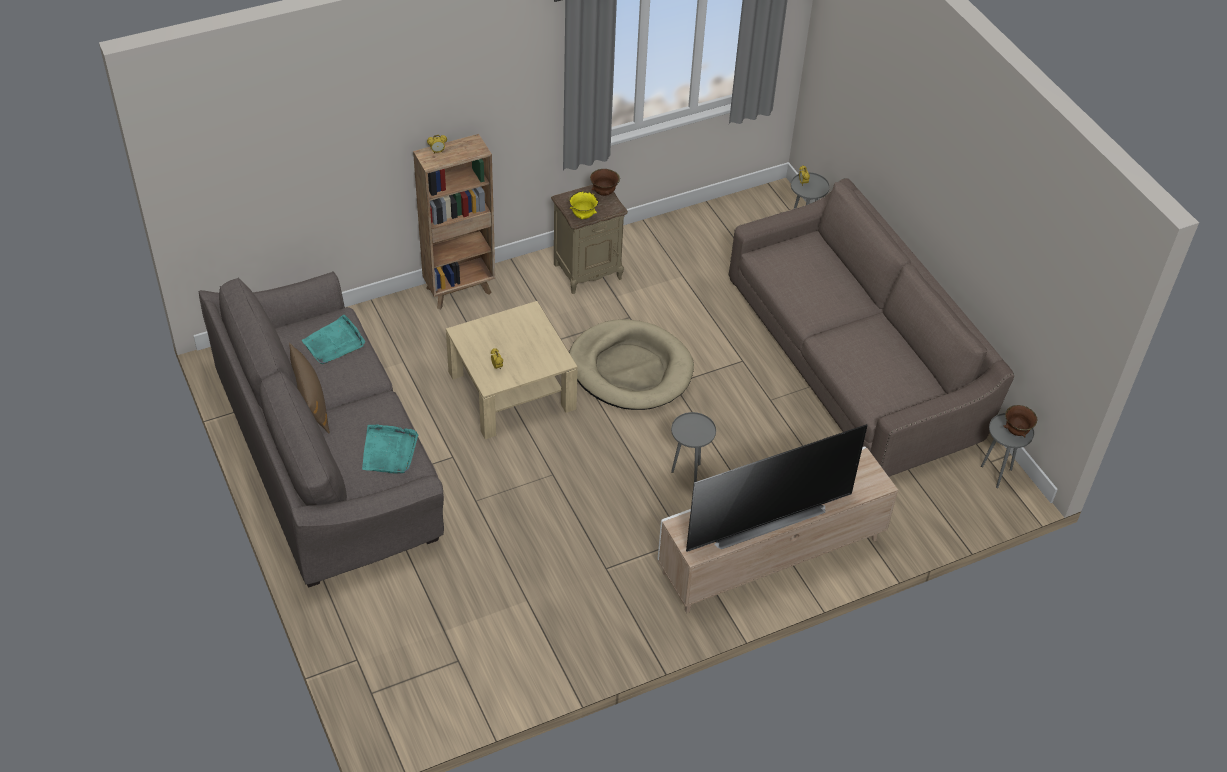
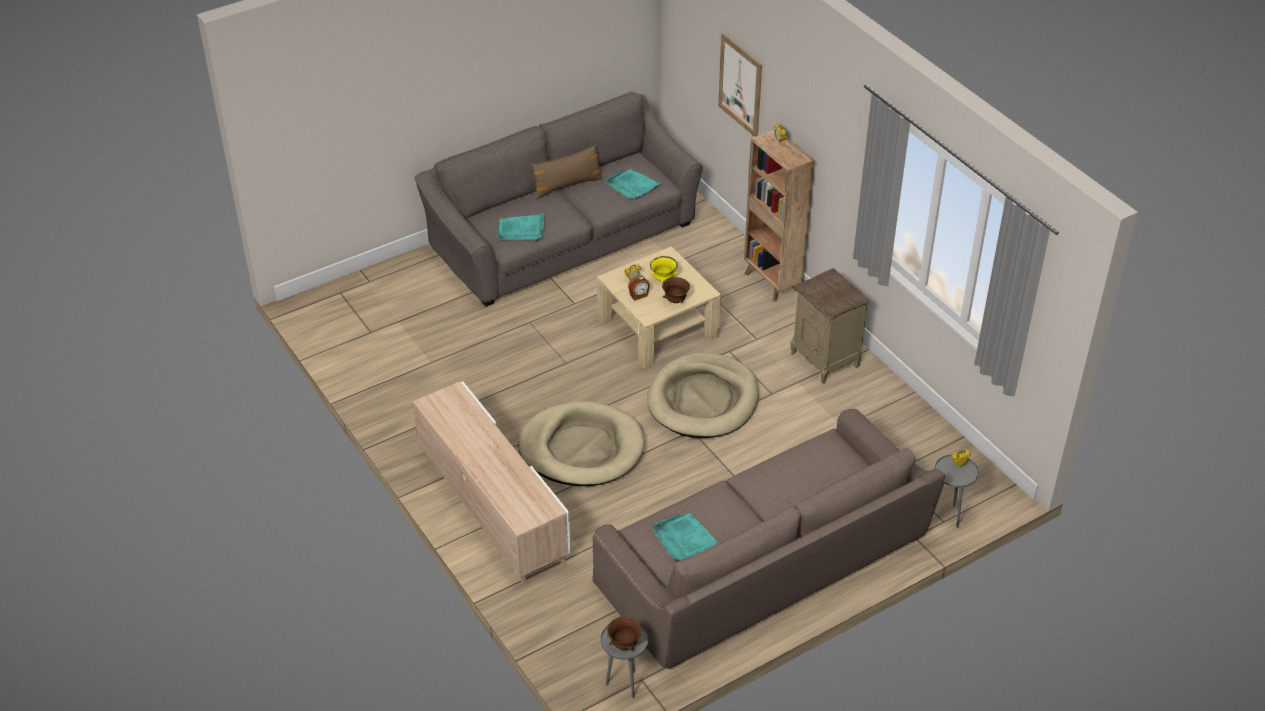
camera: 85 degrees right, 5 degrees down
(334, 159) = (740, 85): none -> picture
(525, 365) = (639, 295): none -> alarm clock
(583, 215) = (812, 289): yellow bowl -> yellow bowl (663, 279)
(604, 193) = (850, 299): brown bowl -> brown bowl (675, 300)
(688, 474) = (581, 448): grey side table -> beige dog bed
(766, 519) = (470, 445): television -> none
(889, 372) = (684, 539): none -> turquoise tray

